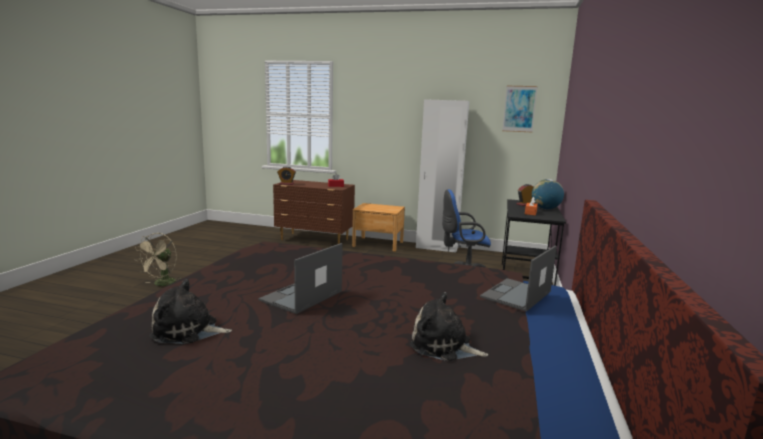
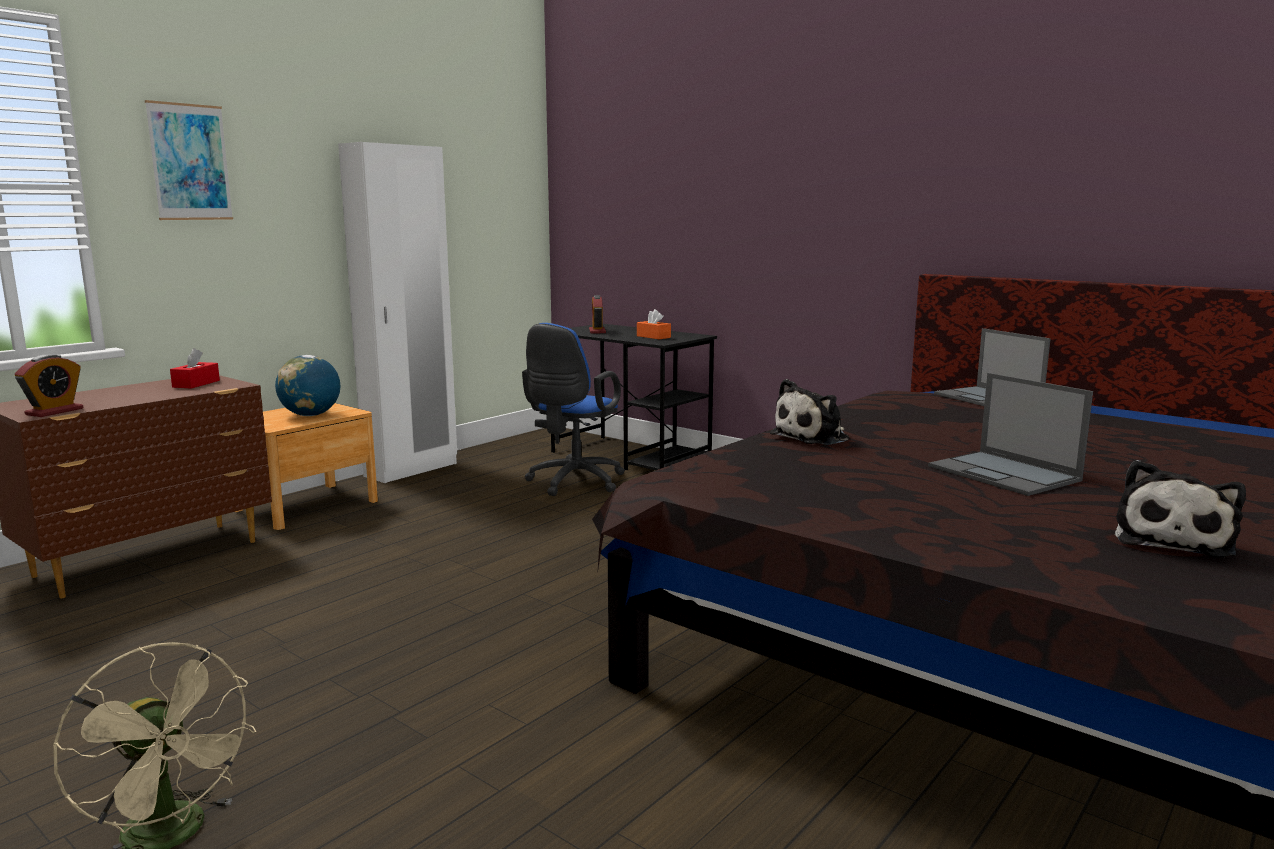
camera: 65 degrees left, 0 degrees up
(444, 346) = (1156, 439): plush toy -> plush toy (813, 437)
(519, 109) = (492, 165): picture -> picture (190, 162)
(545, 209) = (636, 330): globe -> globe (310, 415)

